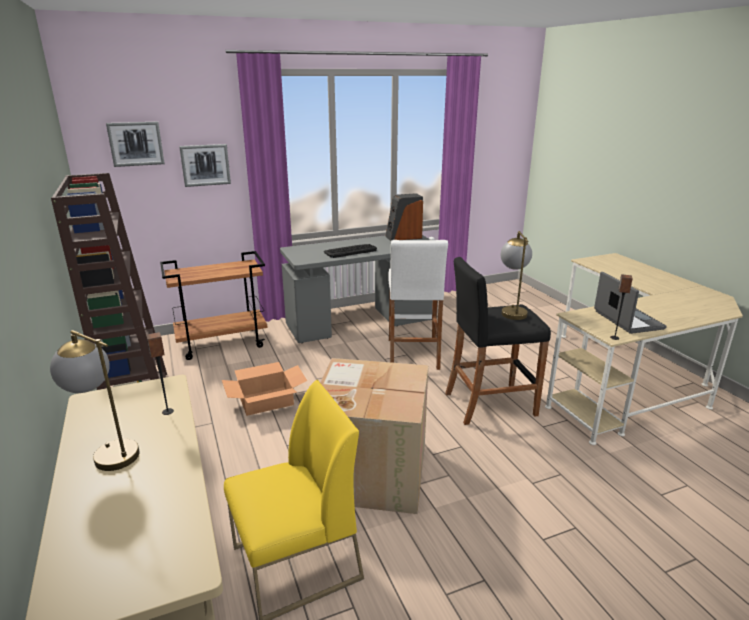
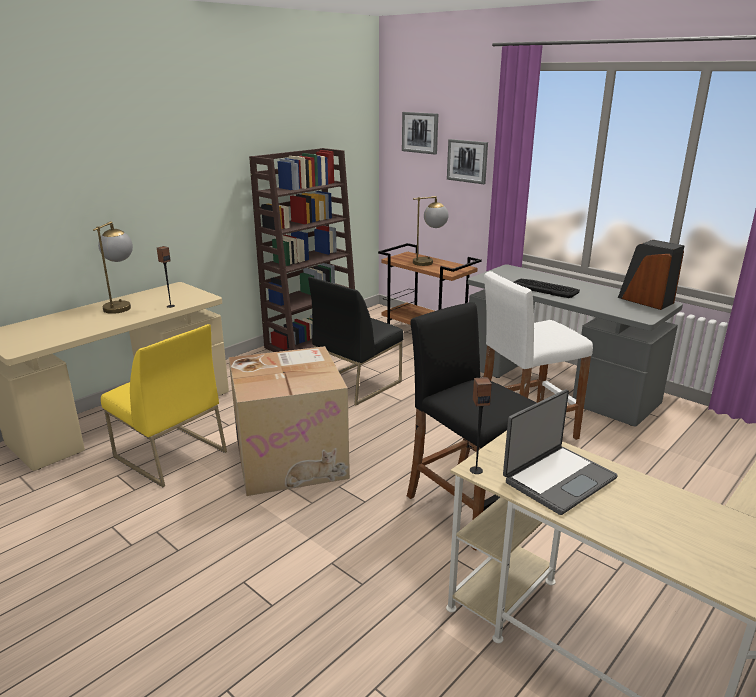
camera: 65 degrees right, 0 degrees up
(266, 400) = (356, 383): cardboard box -> black chair
(511, 310) = (499, 397): table lamp -> table lamp (429, 262)

